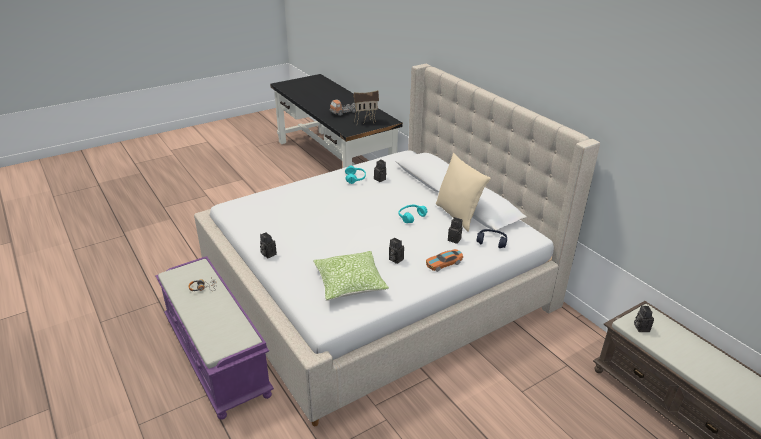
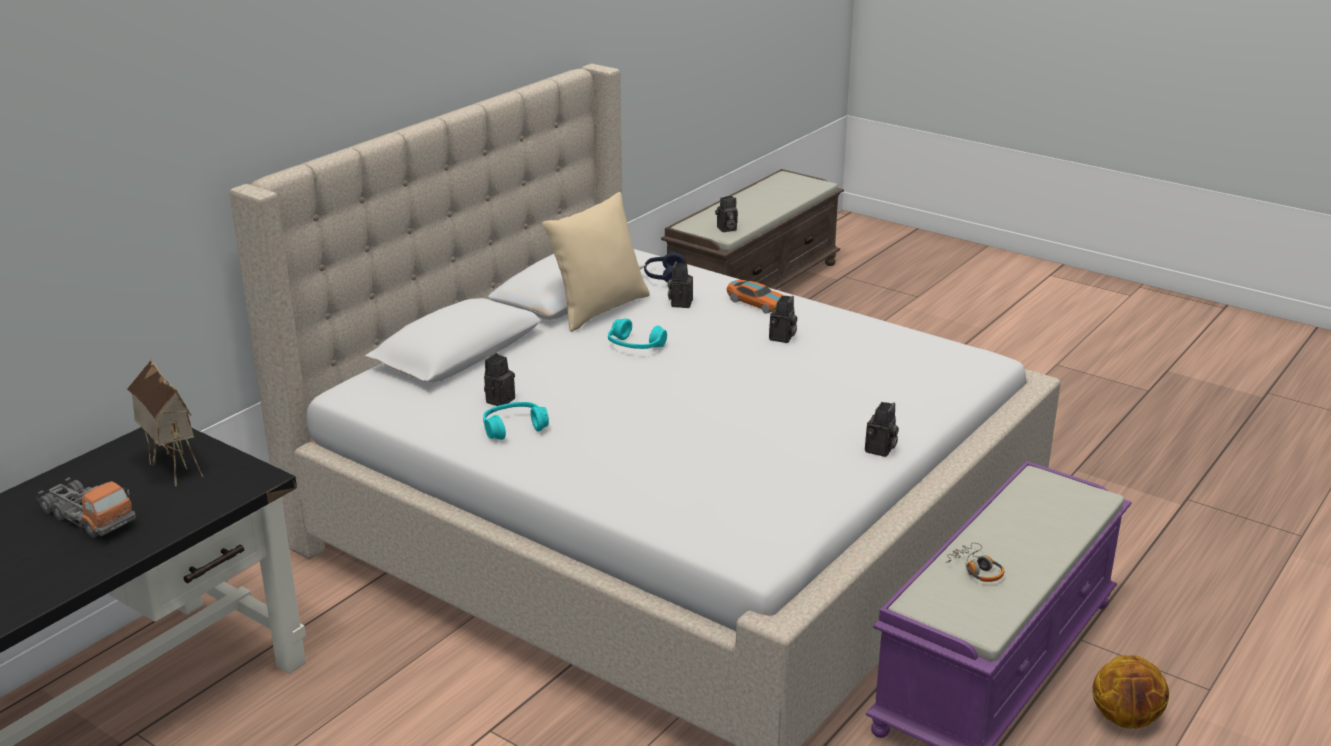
camera: 110 degrees left, 5 degrees down
(152, 382) = (1126, 719): none -> basketball
(350, 283) = (880, 361): pillow -> none

